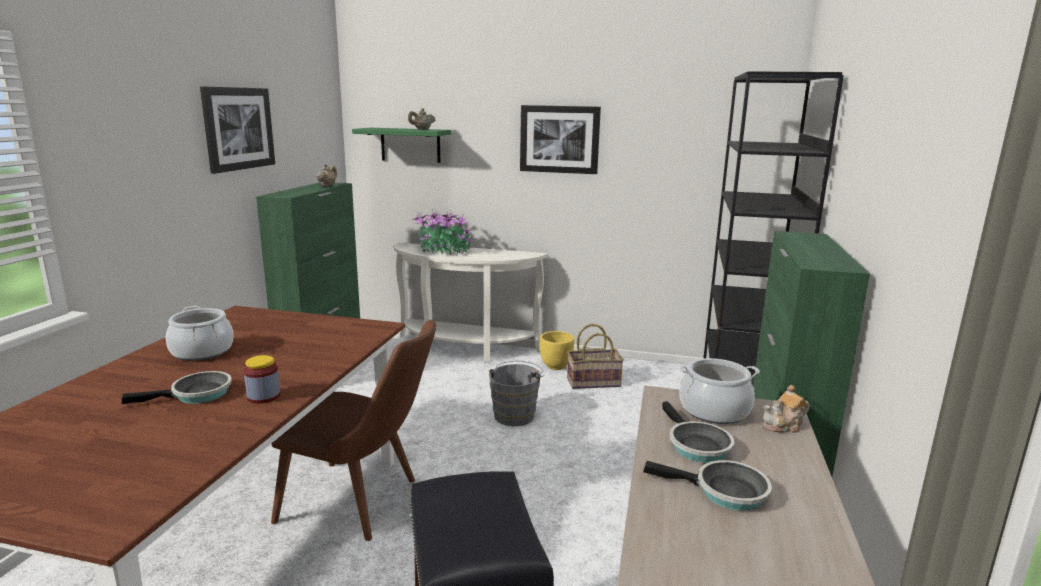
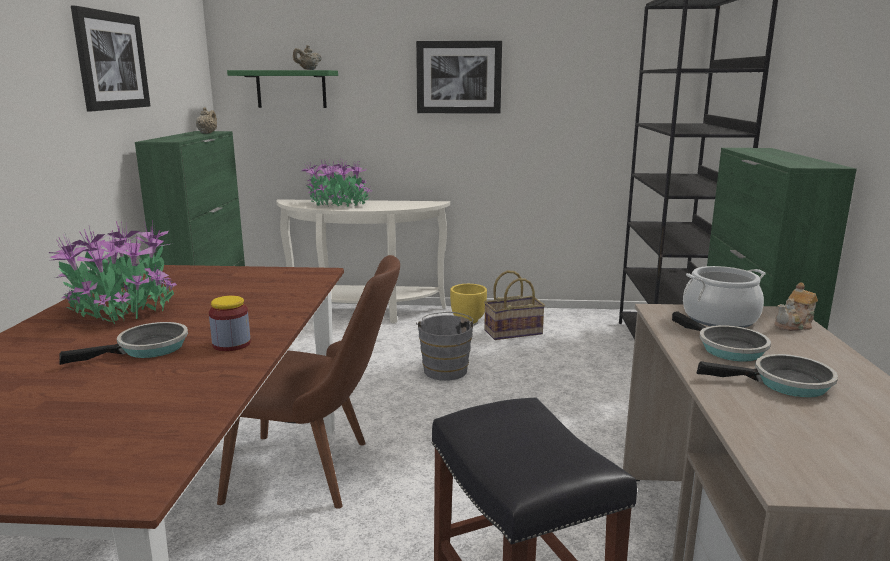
camera: 10 degrees left, 0 degrees up
(202, 351) = (123, 308): cooking pot -> potted plant

